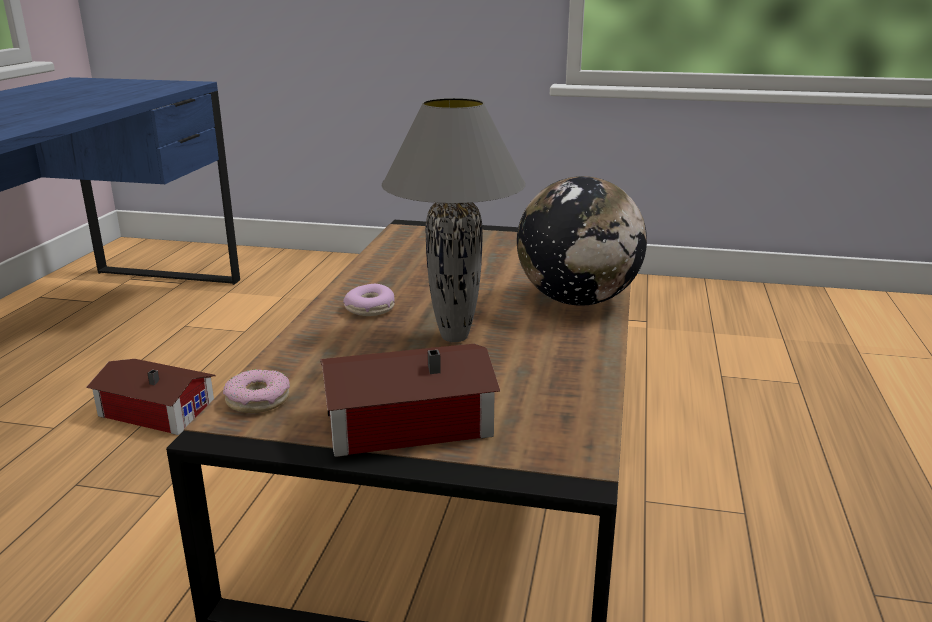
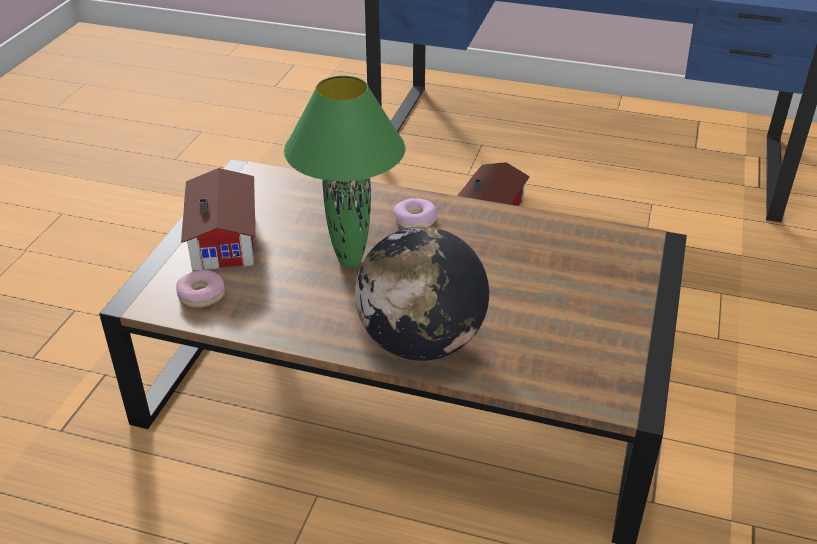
camera: 95 degrees right, 15 degrees up
(258, 400) = (274, 181): donut -> donut (202, 295)
(453, 336) = (351, 261): grey table lamp -> green table lamp

